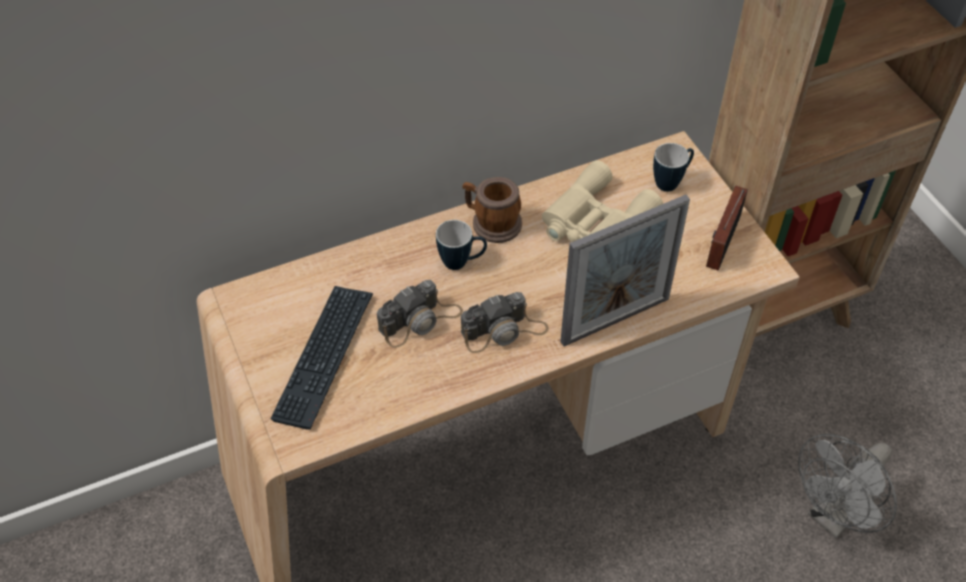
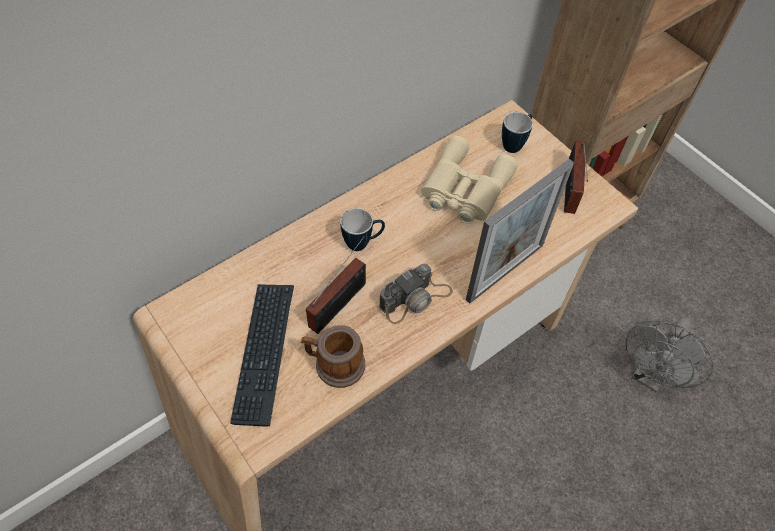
camera: 15 degrees left, 5 degrees up
(420, 320) = (341, 302): camera -> radio
(491, 223) = (378, 203): mug -> mug (334, 364)

